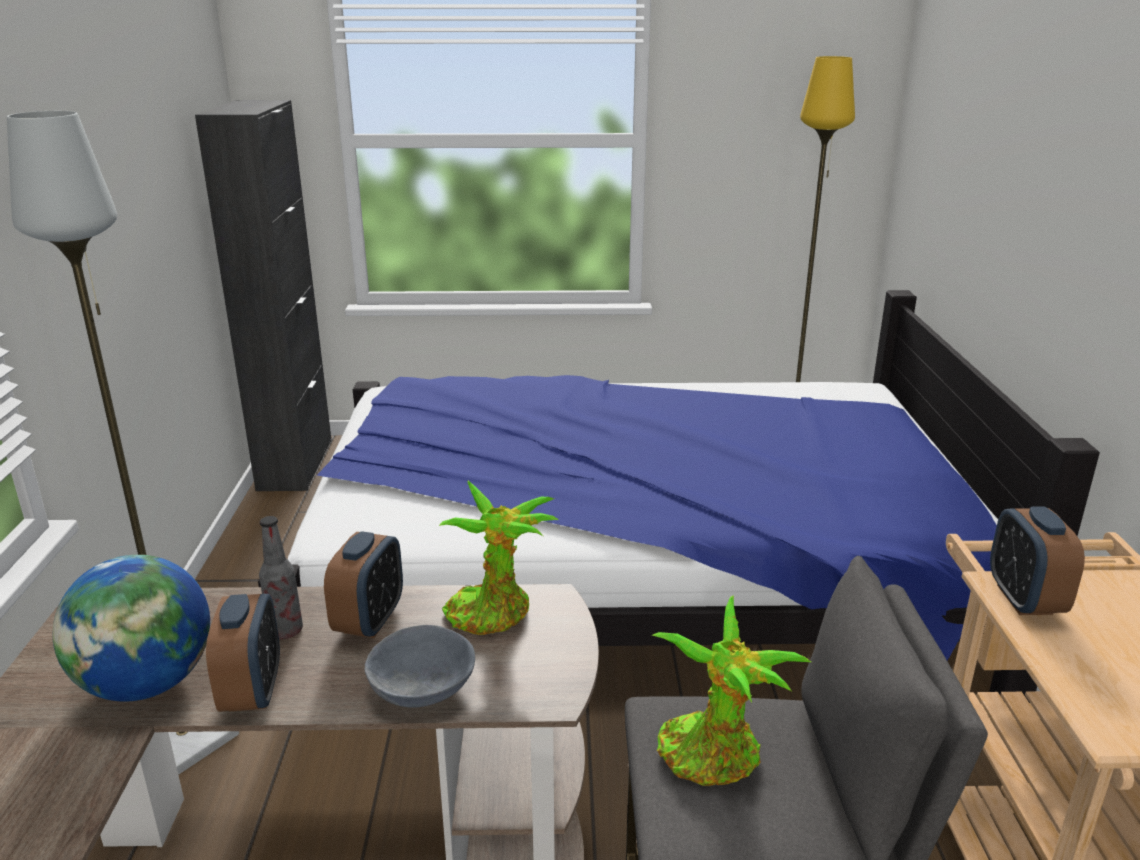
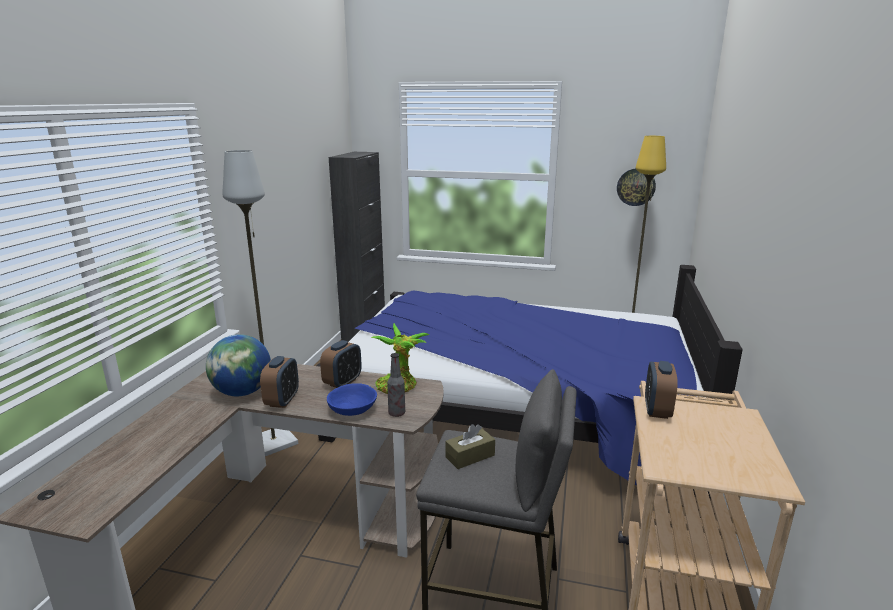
camera: 15 degrees right, 5 degrees down
(286, 631) = (306, 381): bottle -> bottle (396, 413)
(424, 687) = (353, 410): grey bowl -> blue bowl
(714, 758) = (470, 456): potted plant -> brown tissue box
(789, 152) = (635, 187): none -> wall clock

